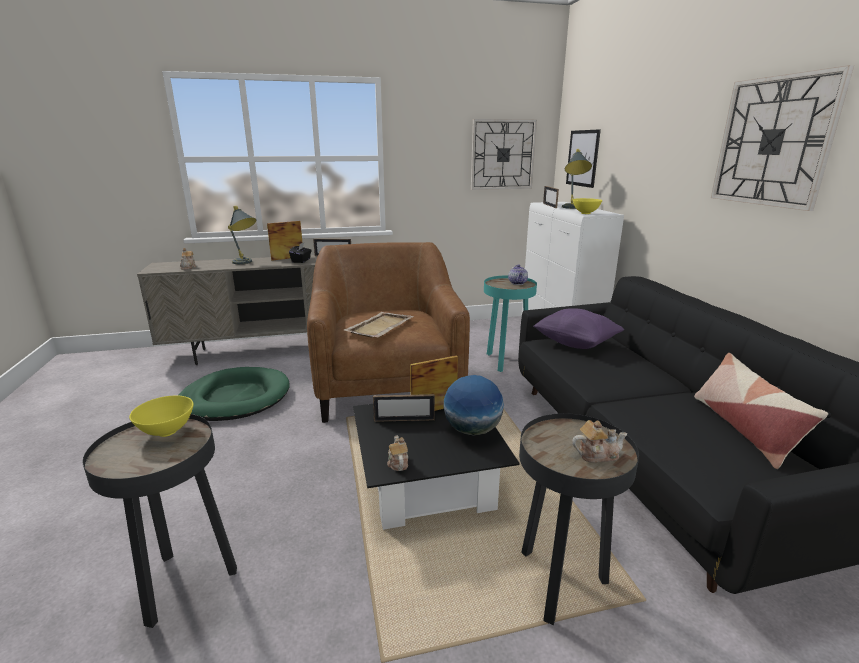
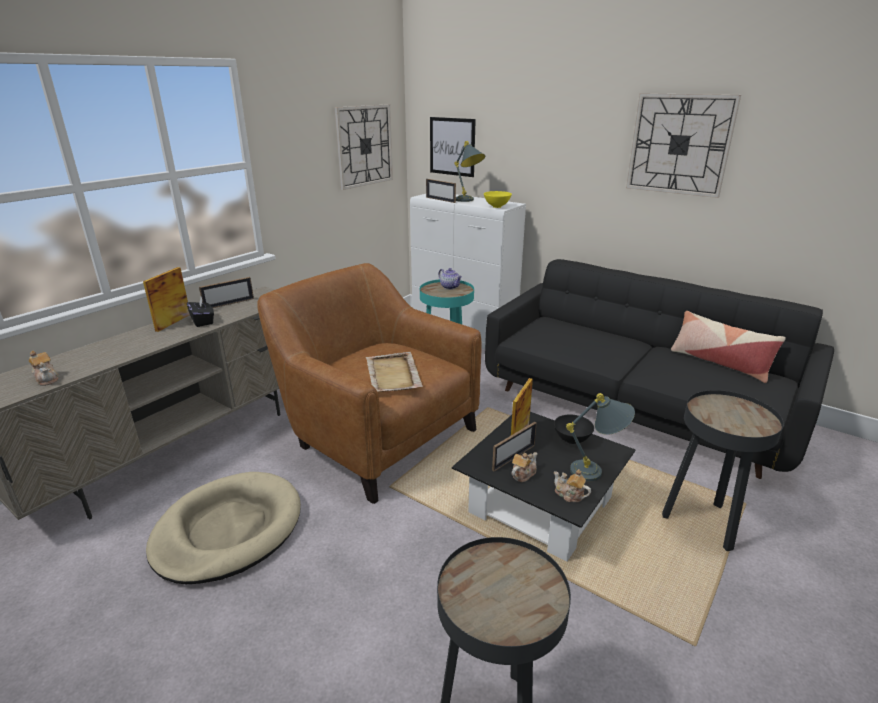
camera: 40 degrees left, 5 degrees up
(167, 432) = (483, 570): yellow bowl -> none
(235, 398) = (228, 530): green dog bed -> beige dog bed
(246, 263) = (128, 346): grey table lamp -> grey table lamp (597, 471)
(472, 430) = (572, 440): globe -> black bowl
(576, 344) = (546, 333): purple pillow -> none
(596, 454) = (747, 415): teapot -> teapot (523, 474)

